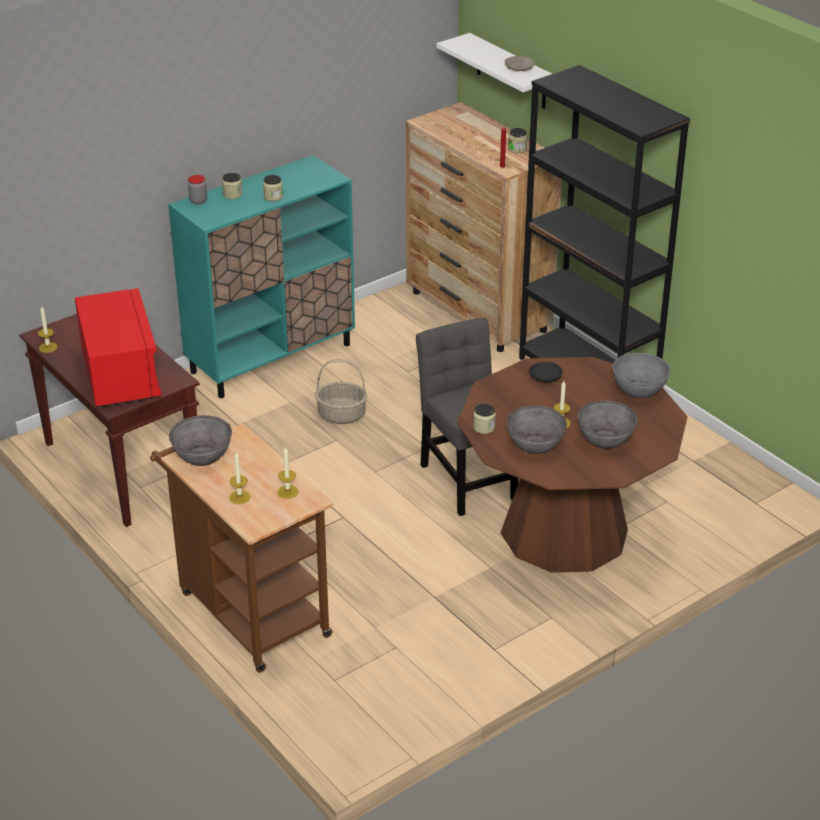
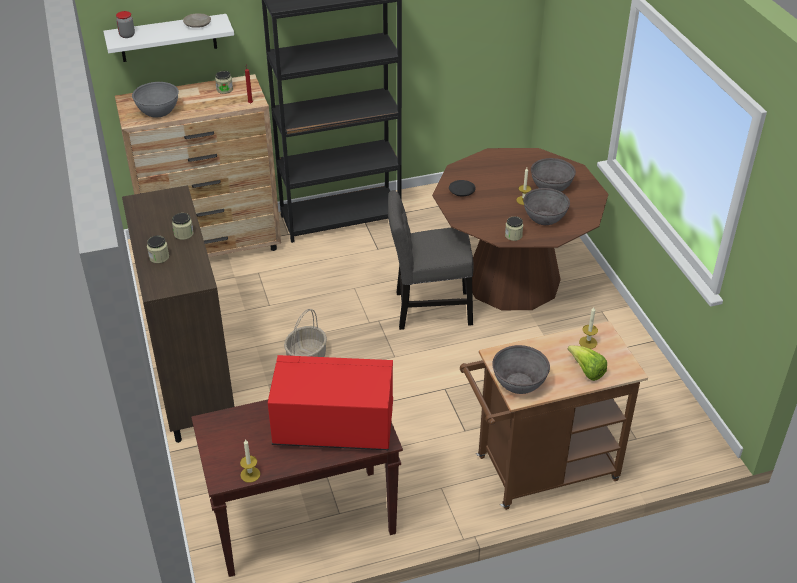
camera: 70 degrees left, 5 degrees up
(198, 201) = (154, 281): jar -> jar (127, 35)
(239, 497) = (586, 371): candle -> lettuce
(271, 358) = (192, 381): turquoise cabinet -> brown cabinet
(639, 389) = (498, 157): grey bowl -> grey bowl (158, 111)

